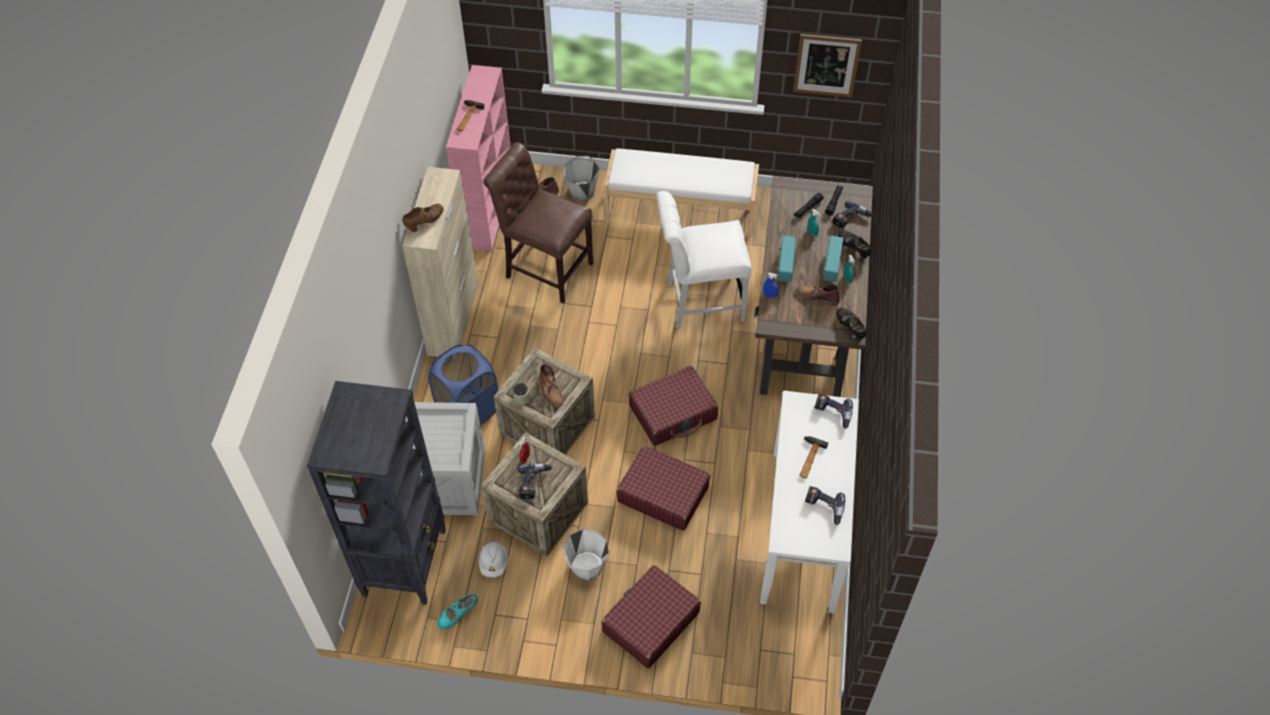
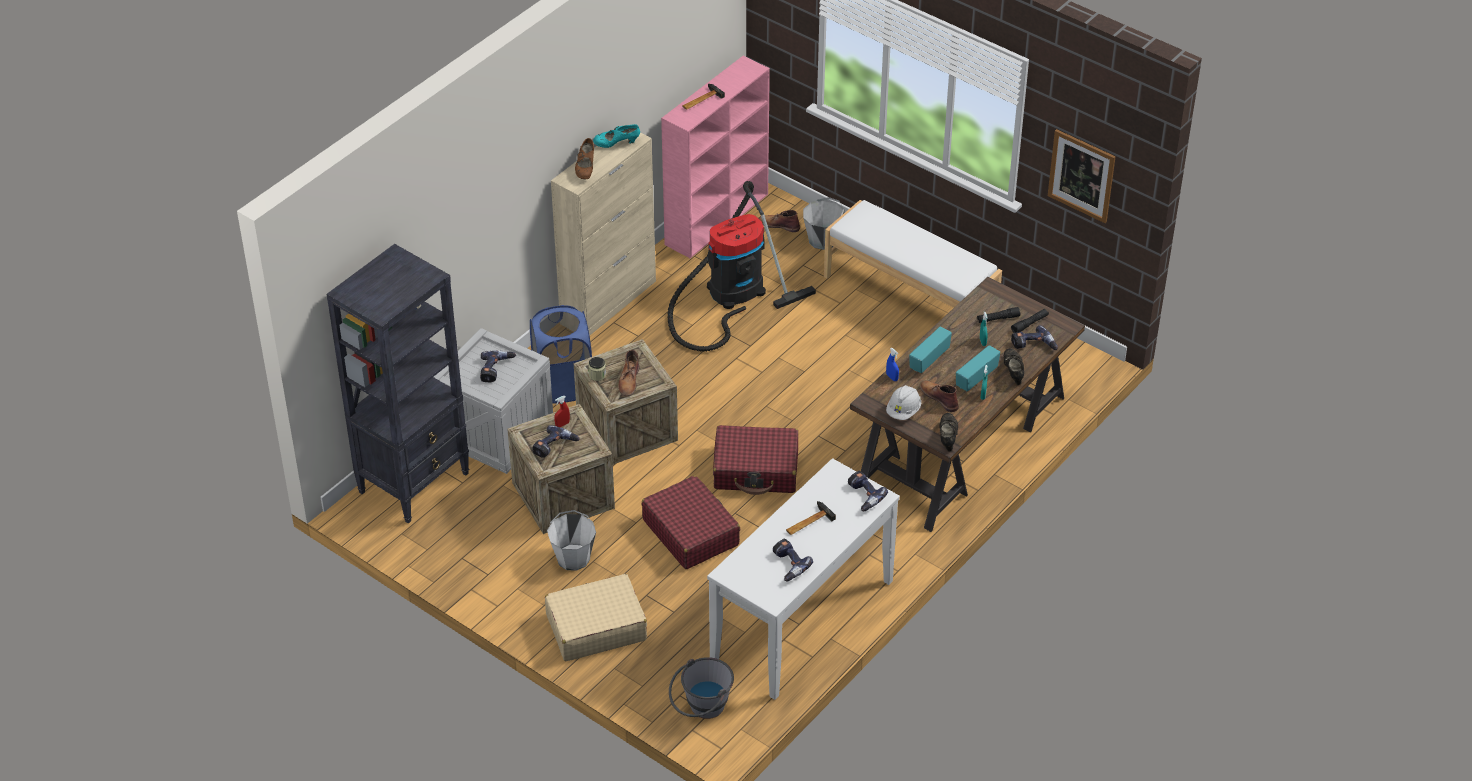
camera: 30 degrees right, 10 degrees down
(425, 222) = (585, 169): brown shoe -> brown shoe turned 105 degrees clockwise
(437, 435) = (496, 370): none -> power drill
(458, 615) = (429, 544): turquoise shoe -> turquoise shoe (616, 144)
(494, 563) = (491, 518): white hard hat -> white hard hat (903, 411)
(545, 268) = (731, 294): brown chair -> vacuum cleaner
(650, 622) = (595, 627): red suitcase -> beige suitcase
(700, 301) = (863, 385): white chair -> none
(786, 653) = (701, 709): none -> grey bucket

